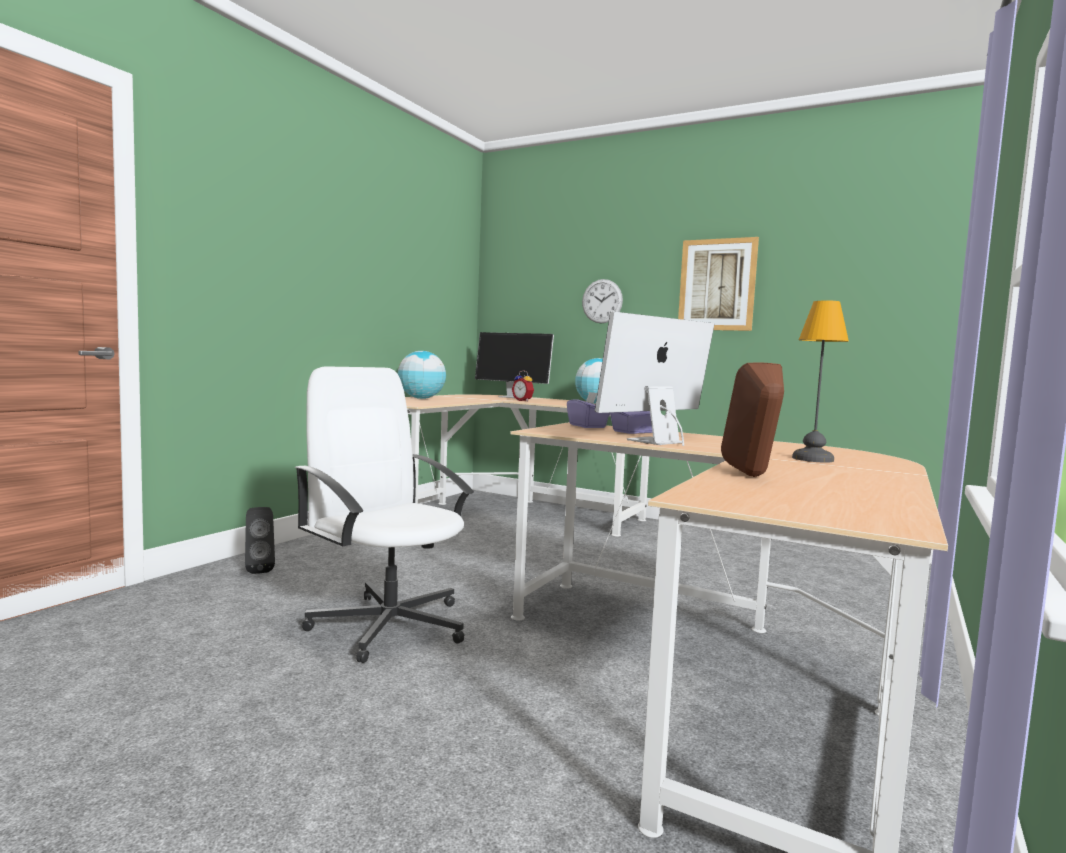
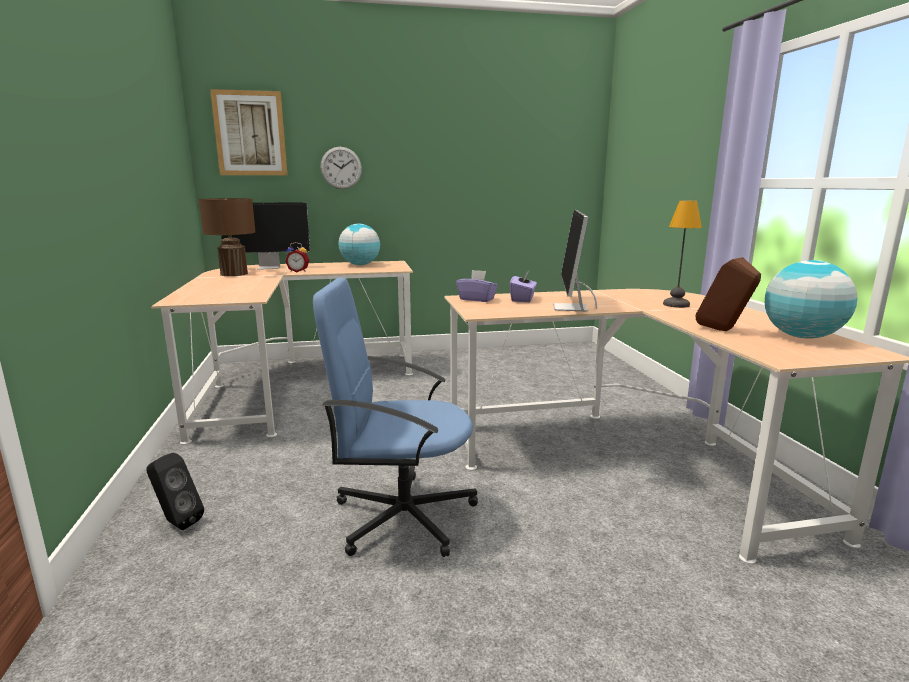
camera: 40 degrees left, 10 degrees up
(389, 624) = (402, 516): white office chair -> blue office chair
(421, 398) = (210, 286): globe -> globe (802, 337)
(469, 396) = (234, 274): none -> brown table lamp
(717, 285) = (444, 155): picture -> picture (250, 133)

